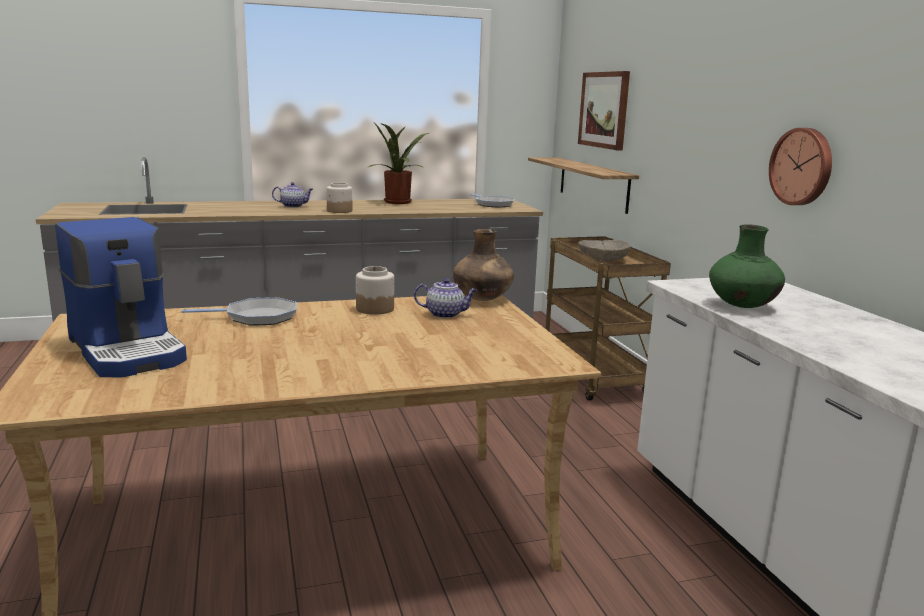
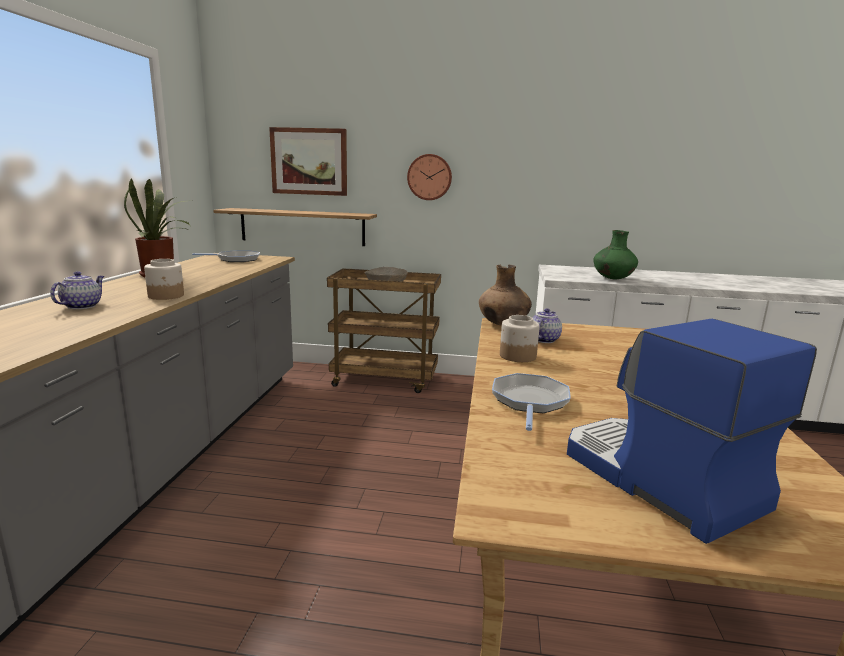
camera: 65 degrees left, 0 degrees up
(129, 350) = (657, 479): coffee machine -> coffee machine turned 105 degrees counterclockwise
(802, 166) = (558, 195): wall clock -> wall clock (429, 177)

